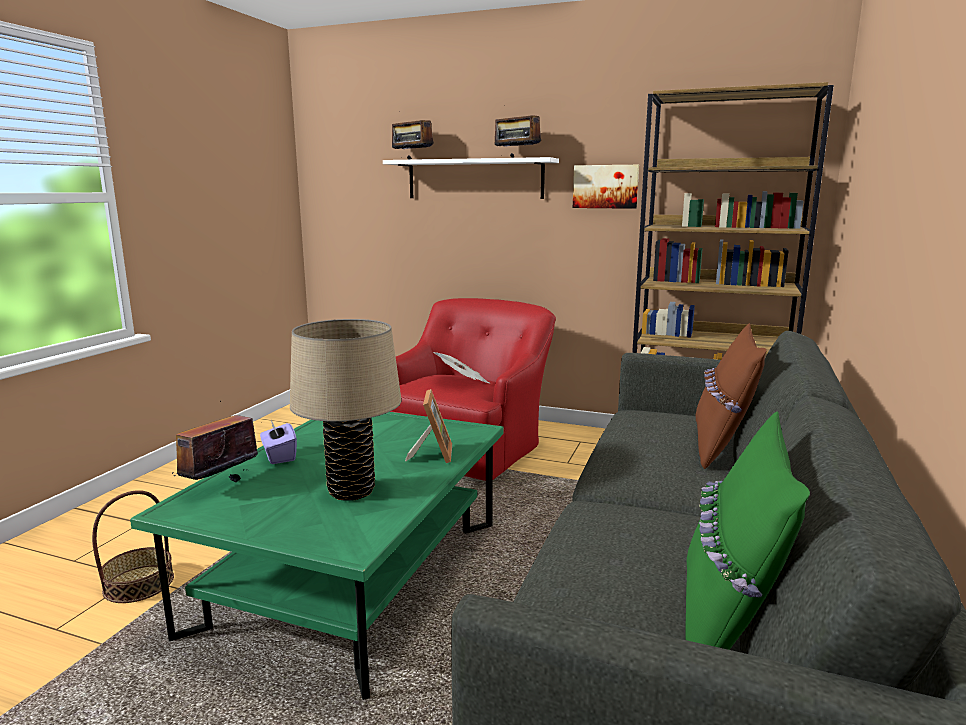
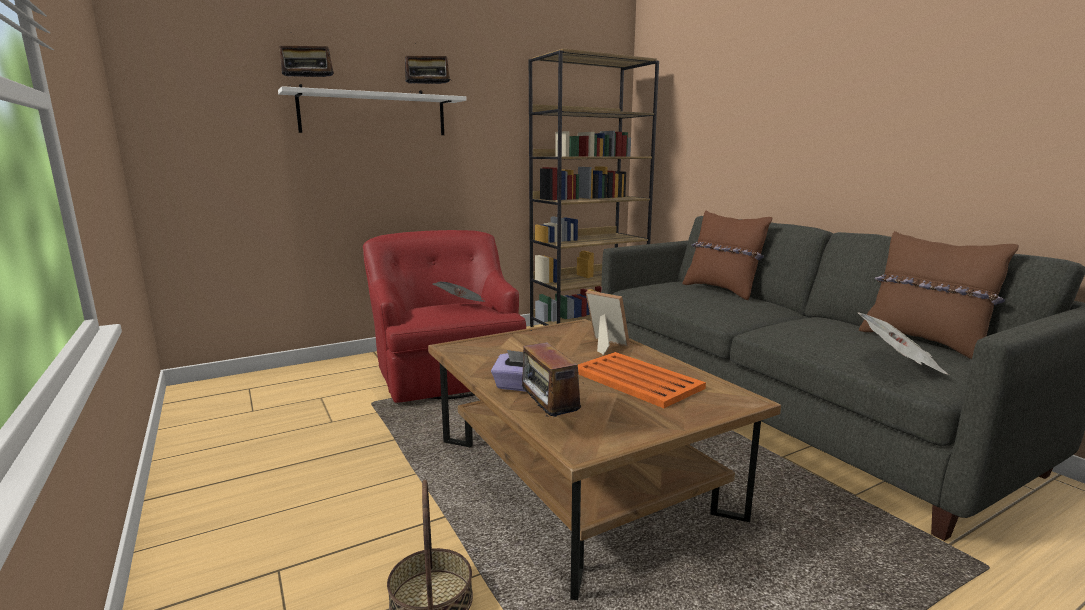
camera: 50 degrees left, 0 degrees up
(351, 491) = (637, 380): beige table lamp -> orange tray
(353, 575) = (579, 477): green coffee table -> brown coffee table
(559, 610) = (899, 363): none -> newspaper
(605, 186) = (494, 125): picture -> none
(728, 623) = (924, 342): green pillow -> brown pillow

